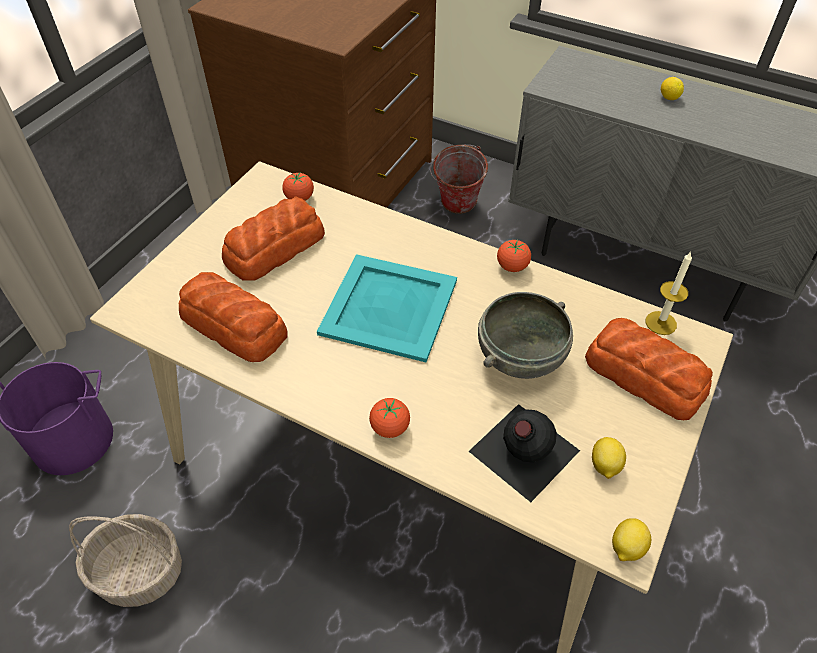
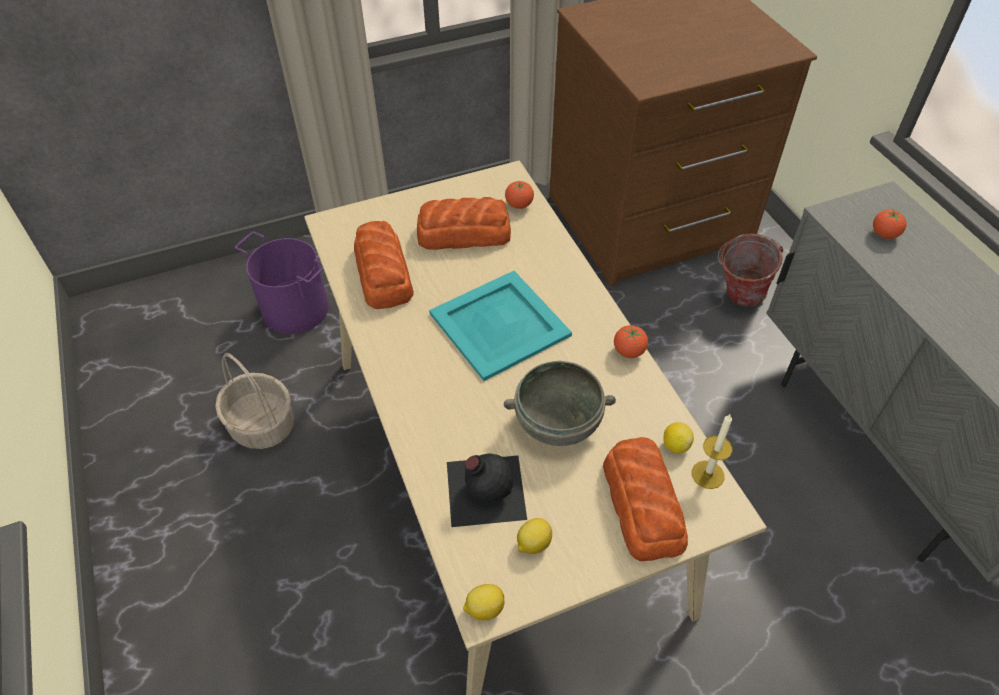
camera: 40 degrees right, 0 degrees up
(390, 427) = (411, 409): tomato -> tomato (884, 234)
(668, 98) = (955, 286): lemon -> lemon (675, 445)

